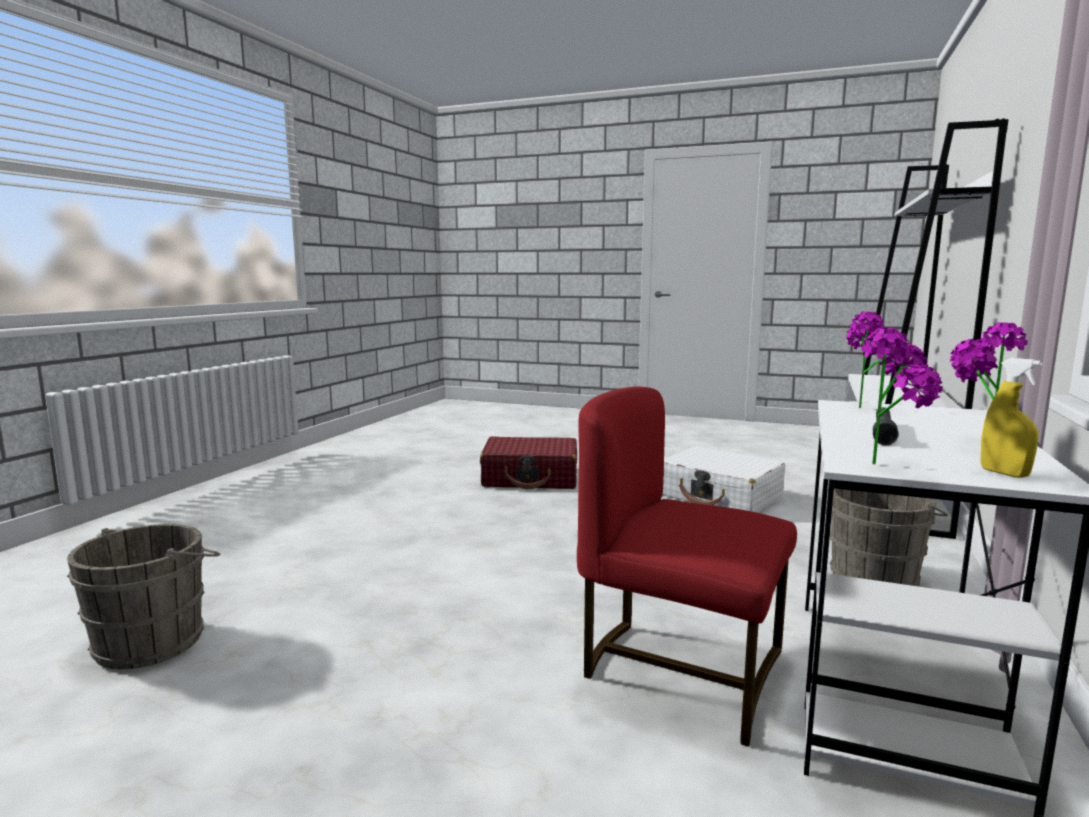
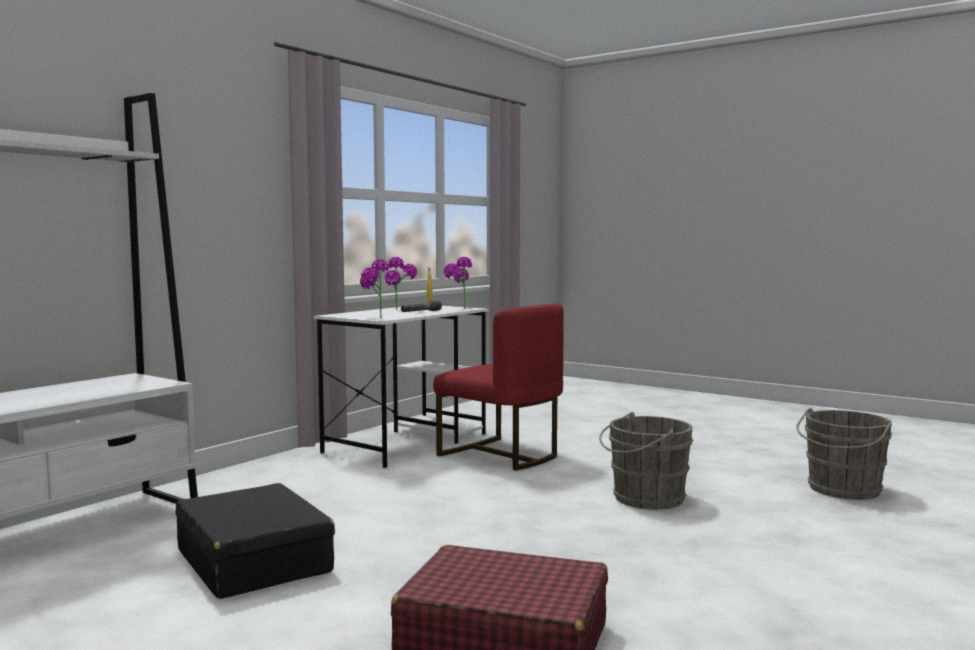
camera: 165 degrees left, 5 degrees down
(720, 496) = (254, 561): white suitcase -> black suitcase
(876, 576) = (292, 476): grey bucket -> grey bucket (644, 498)

